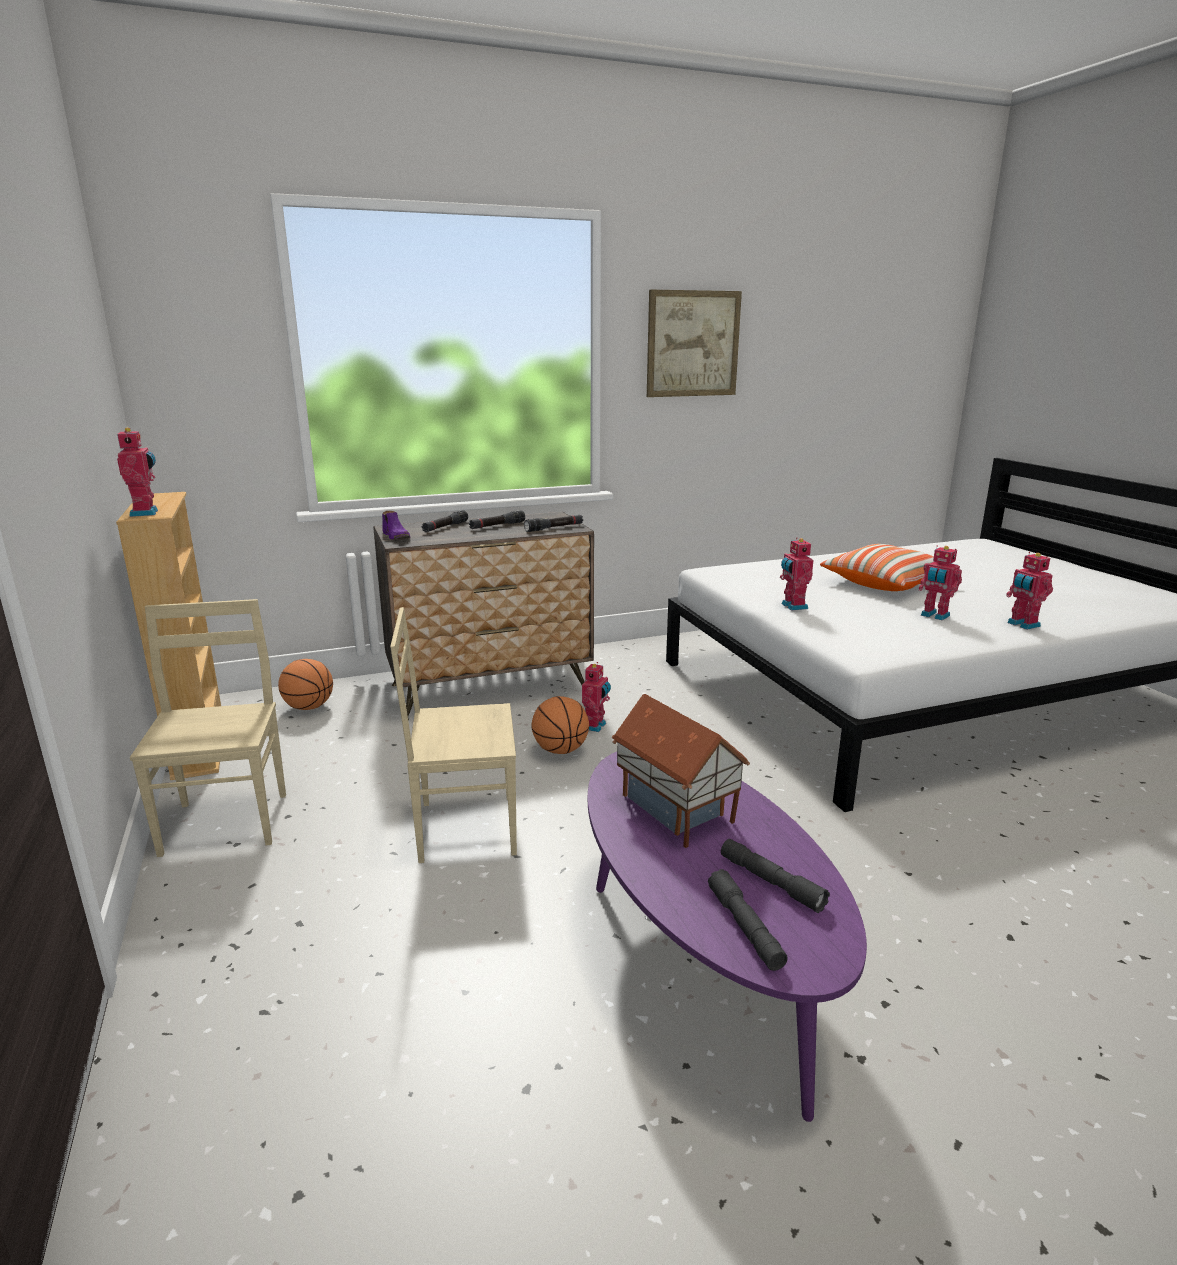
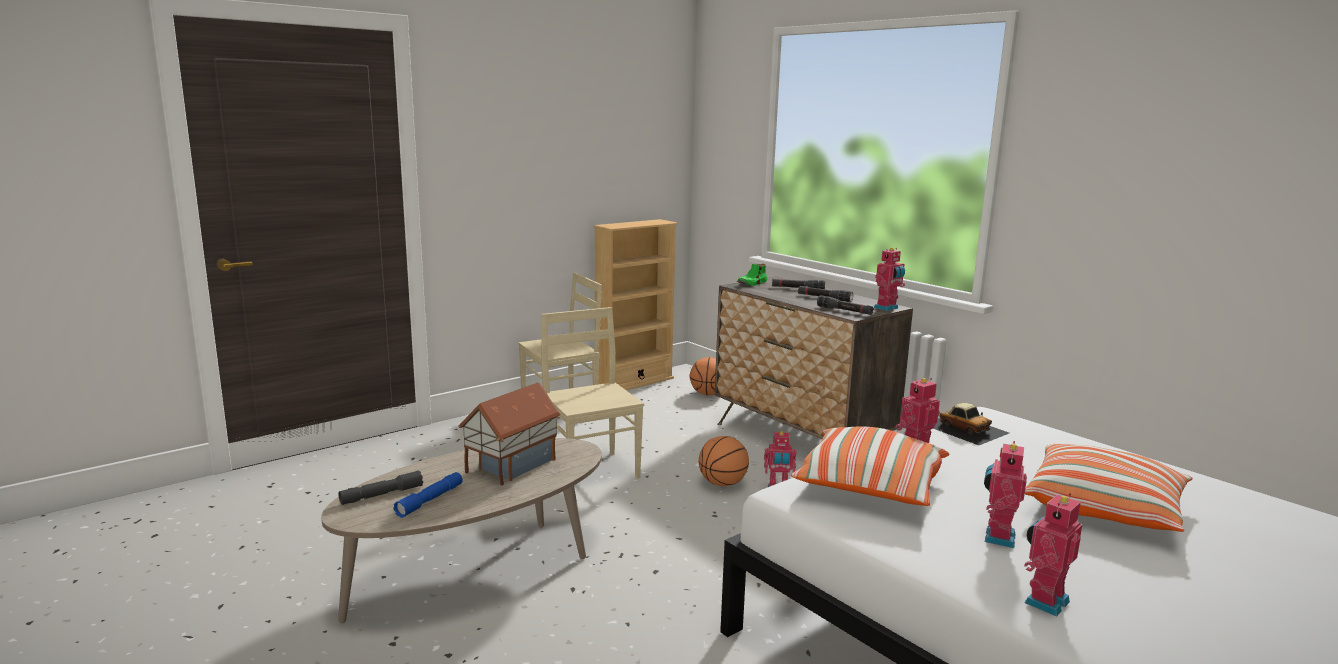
camera: 70 degrees right, 5 degrees down
(146, 513) = (613, 225): toy robot -> toy robot (887, 308)
(396, 537) = (752, 283): purple shoe -> green shoe
(693, 344) = (1116, 155): picture -> none
(701, 960) = (478, 572): purple coffee table -> beige coffee table
(737, 582) = (965, 428): none -> toy car
(771, 882) = (430, 500): grey flashlight -> blue flashlight
(853, 631) = (870, 488): none -> pillow

